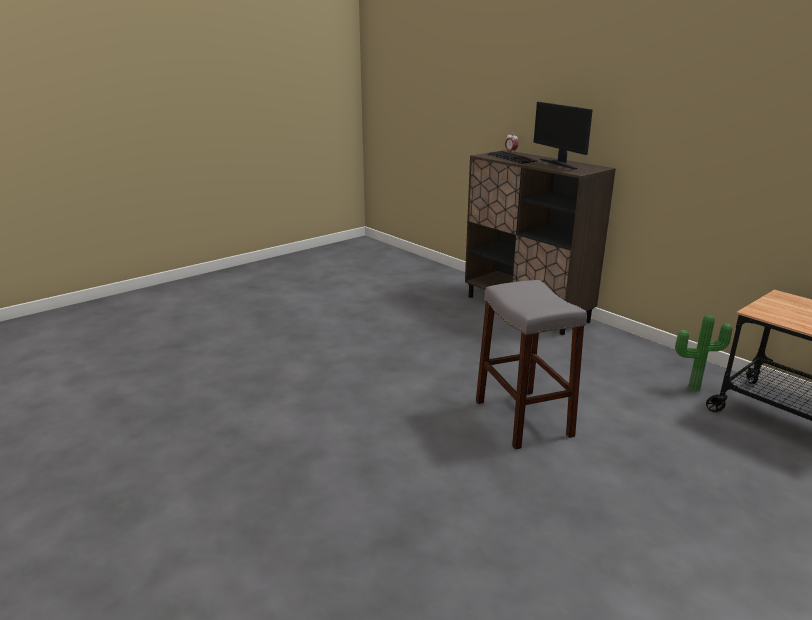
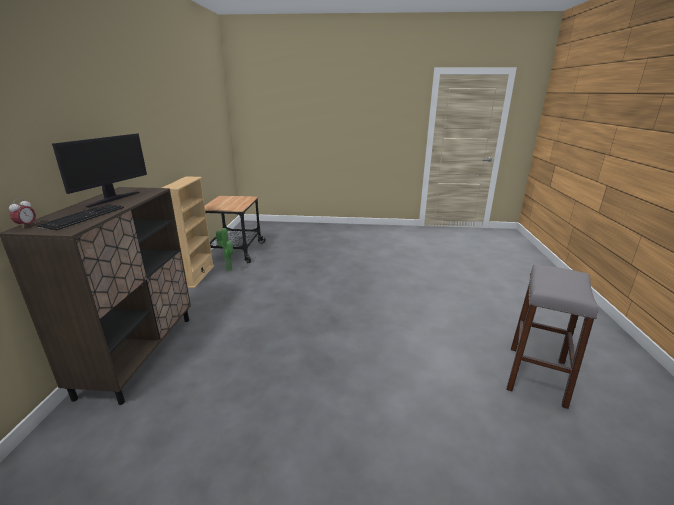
camera: 135 degrees left, 0 degrees up
(523, 418) = (317, 295): grey stool -> grey stool (536, 375)
(688, 363) = (197, 276): none -> beige bookcase

